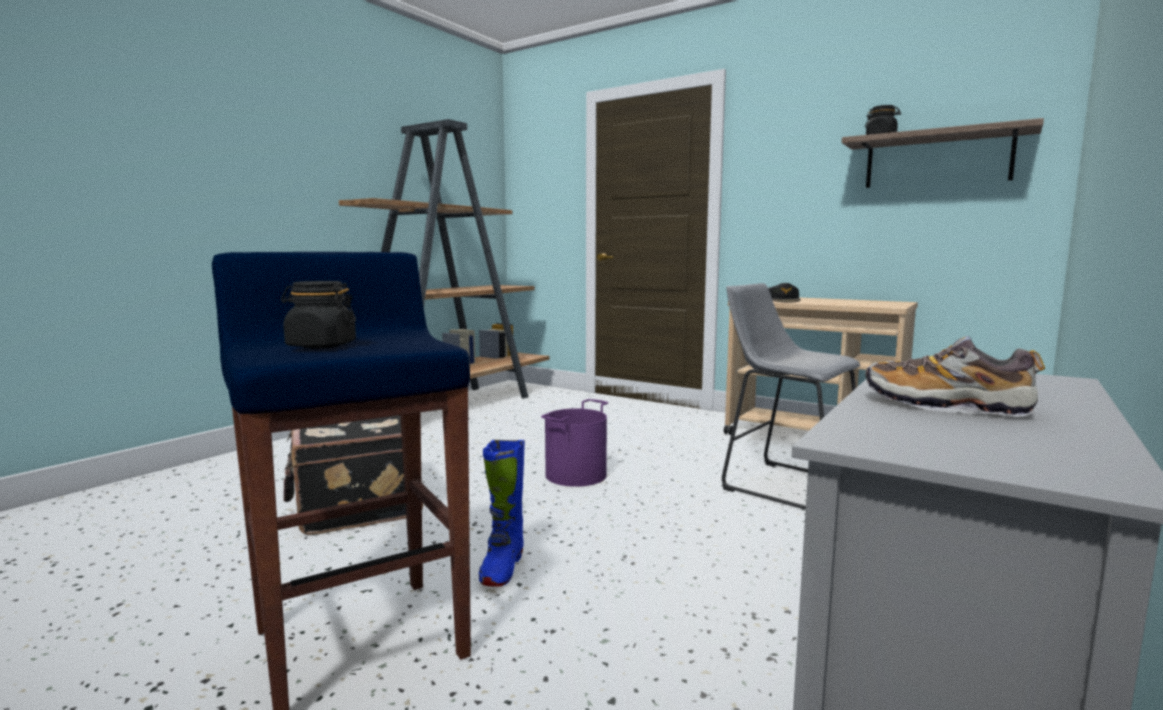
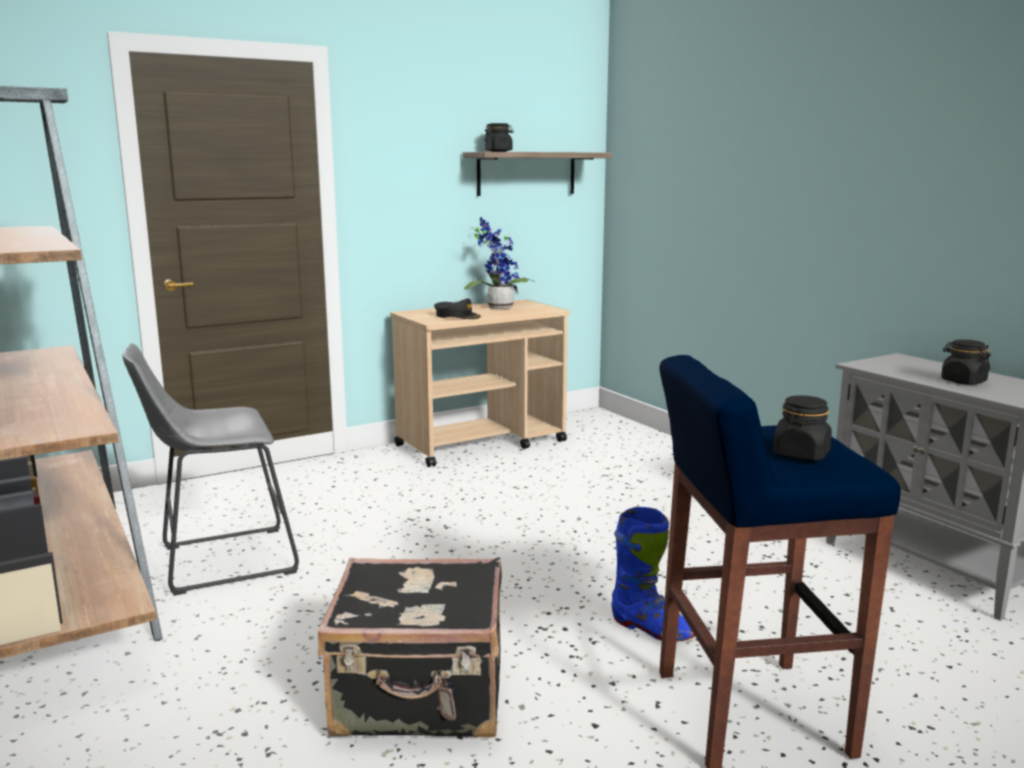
camera: 65 degrees left, 5 degrees up
(576, 475) = (463, 554): purple bucket -> none
(785, 485) = (573, 484): grey stool -> grey stool (219, 561)
(852, 301) = (497, 307): none -> potted plant
(945, 406) = (963, 381): shoe -> black jar

